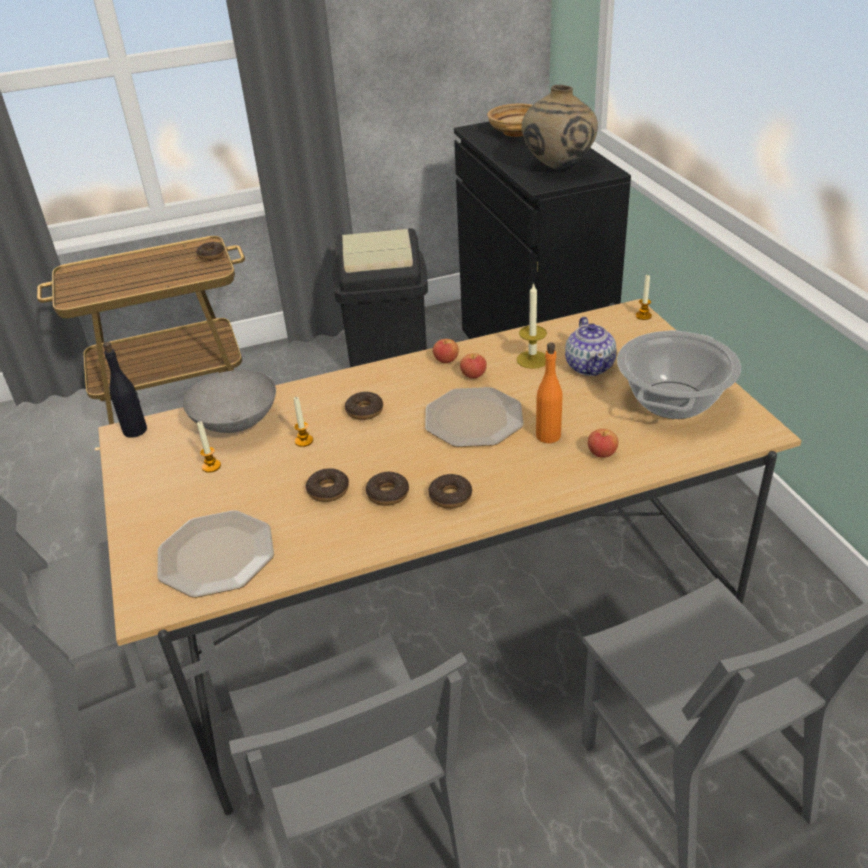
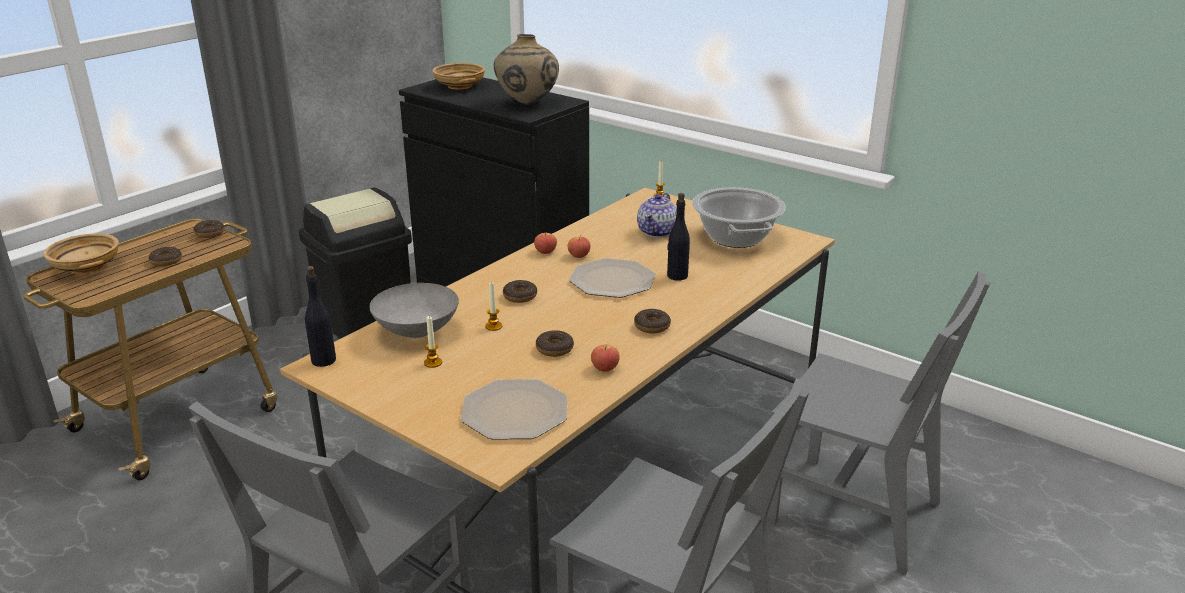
camera: 35 degrees left, 10 degrees down
(98, 268) = (86, 267): none -> beige bowl
(388, 494) = (604, 338): donut -> donut (166, 261)
(532, 359) = (611, 237): candle -> none
(548, 435) = (677, 276): orange bottle -> black bottle
(590, 366) = (657, 232): teapot -> teapot turned 60 degrees clockwise
(602, 453) = (724, 276): apple -> apple (605, 368)

